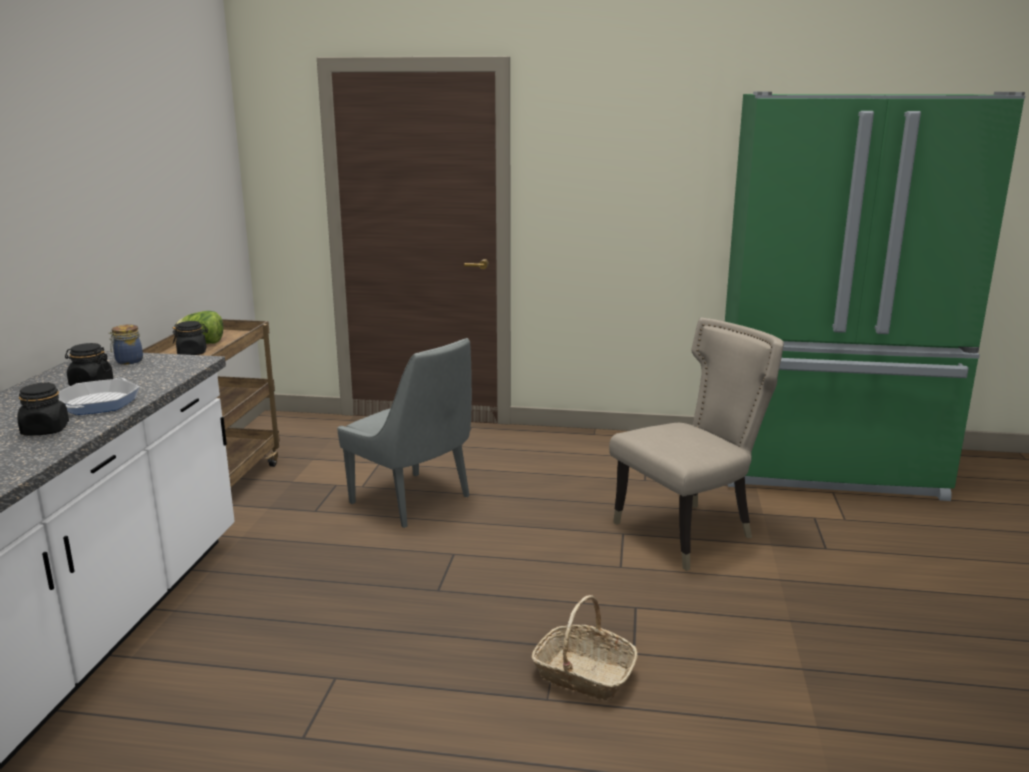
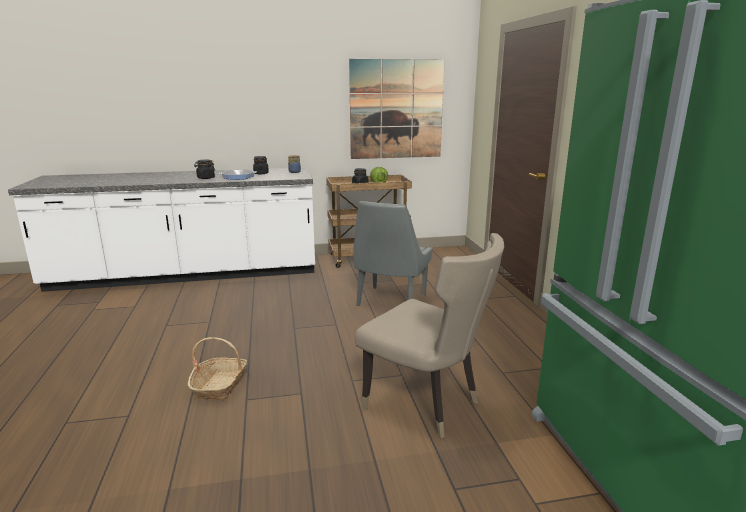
camera: 70 degrees right, 0 degrees up
(175, 203) = (396, 109): none -> picture

